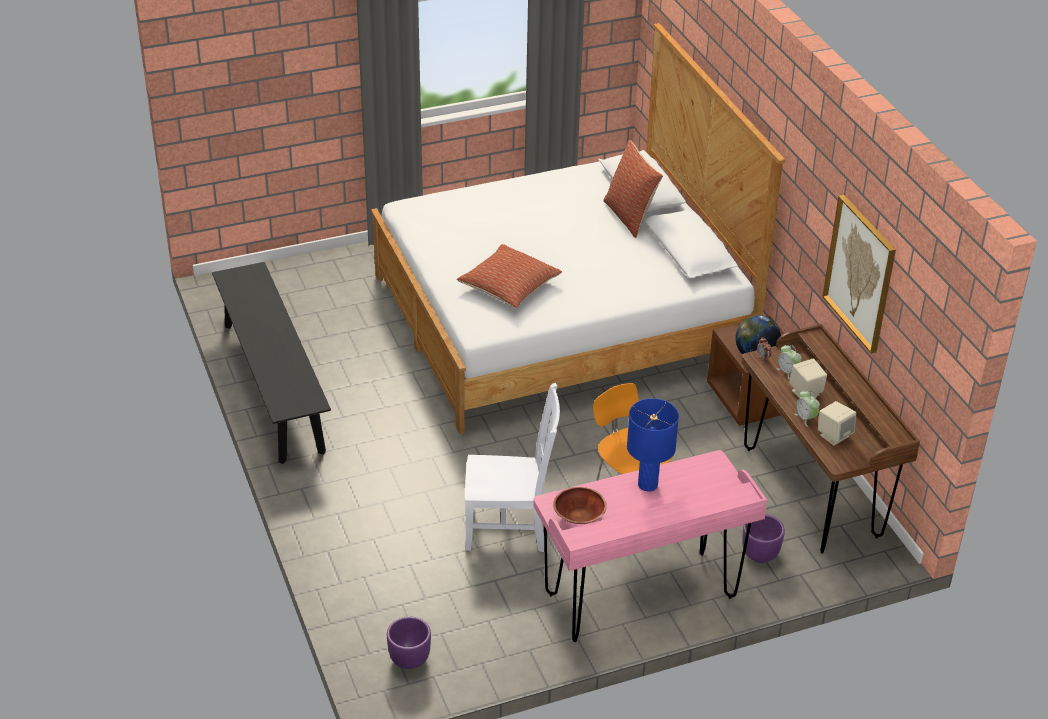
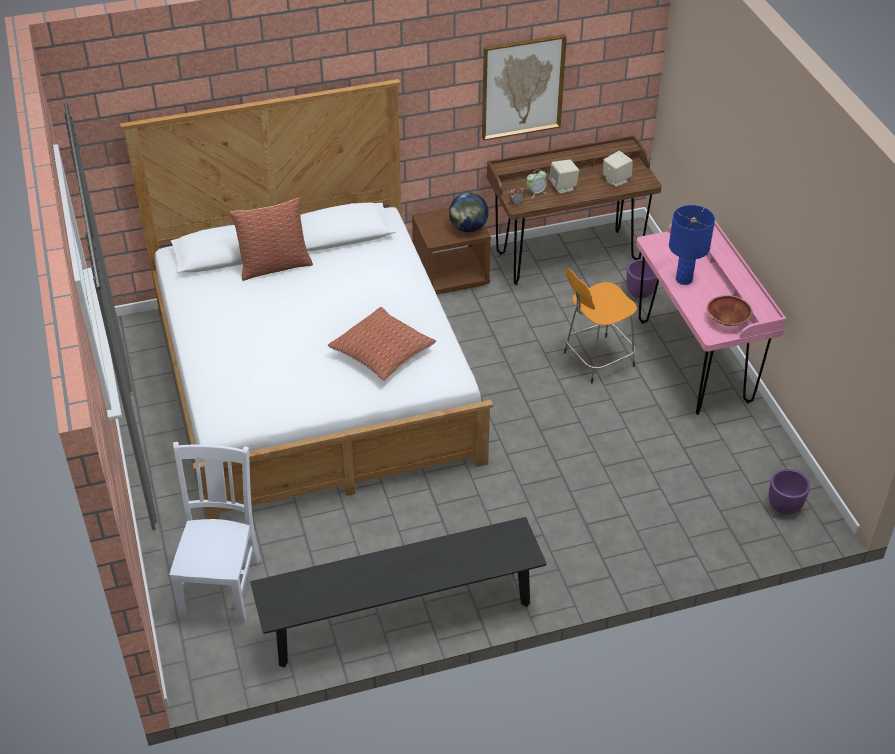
camera: 85 degrees left, 5 degrees up
(510, 528) = (617, 435): white chair -> white chair (221, 584)
(805, 418) = (595, 191): alarm clock -> none

